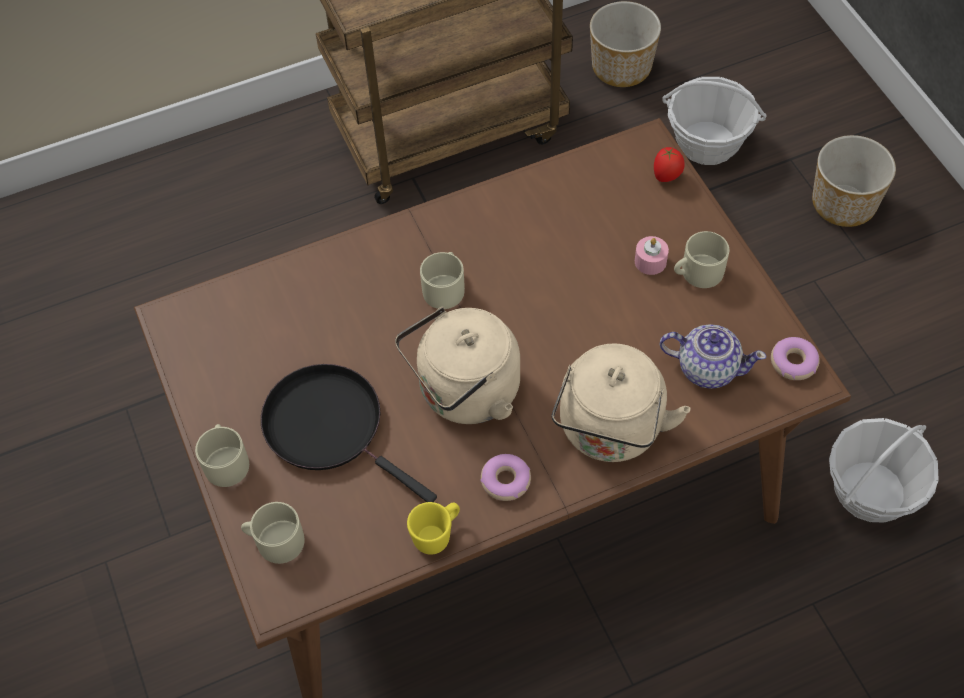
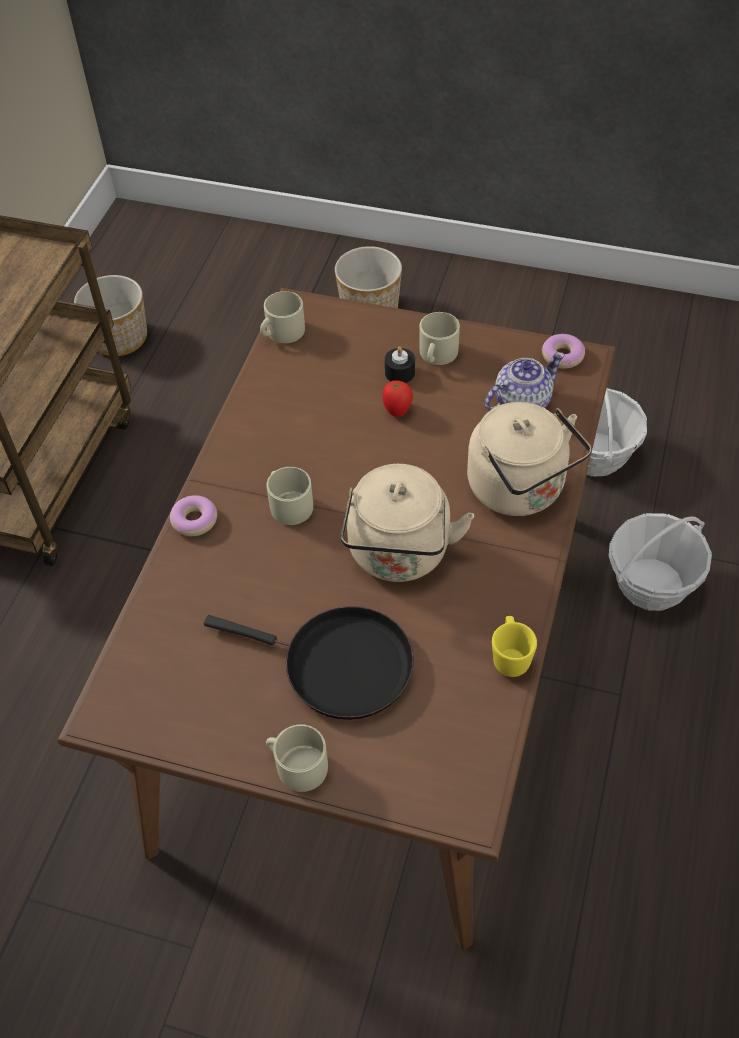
camera: 50 degrees left, 5 degrees down
(274, 541) = (411, 777): beige mug -> beige mug (282, 332)
(330, 427) = (339, 665): black frying pan -> black frying pan turned 150 degrees counterclockwise
(506, 481) = (503, 580): donut -> donut (194, 520)
(650, 261) = (400, 372): pink candle -> black candle
(667, 176) = (337, 316): tomato -> tomato (397, 410)
(707, 143) = (239, 340): basket -> basket (651, 584)

